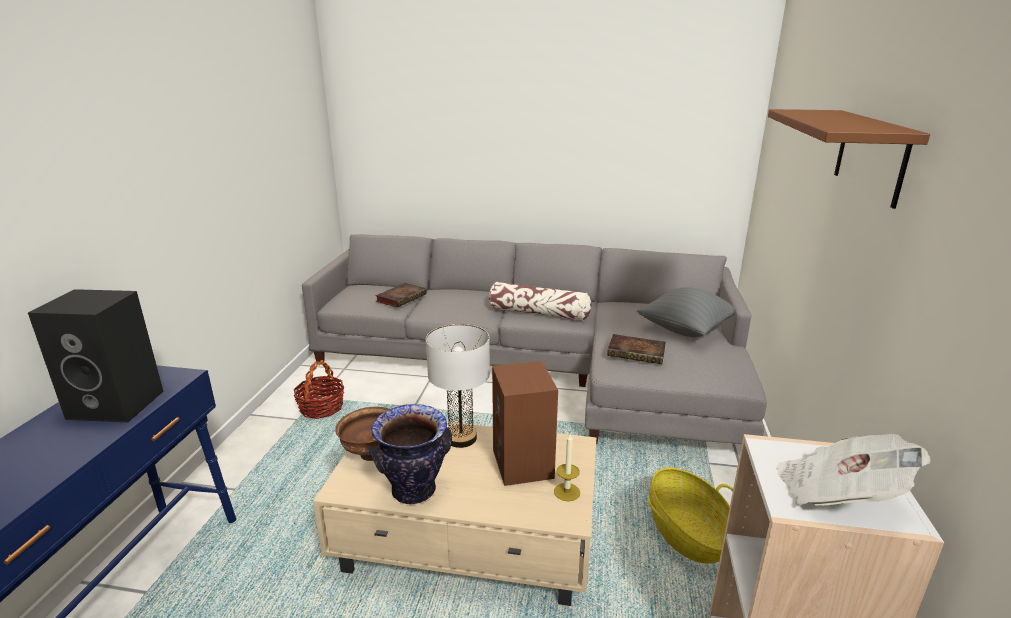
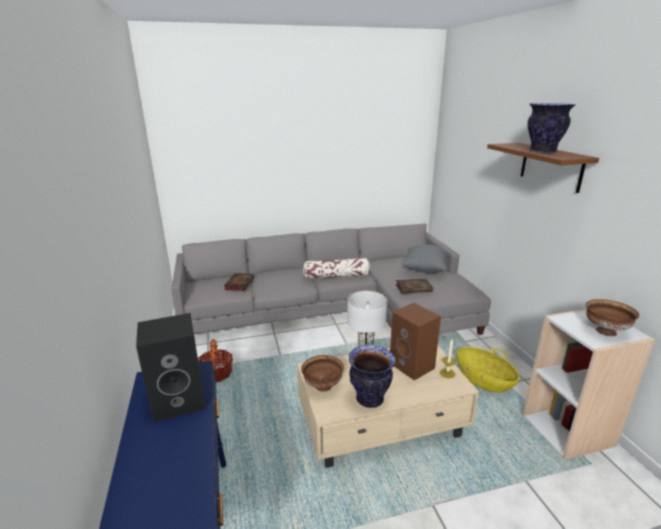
camera: 25 degrees left, 0 degrees up
(837, 120) = (543, 151): none -> vase
(838, 493) = (605, 331): newspaper -> brown bowl

